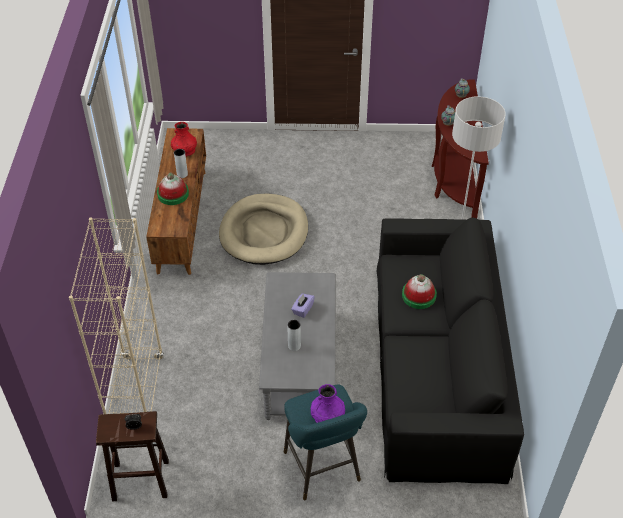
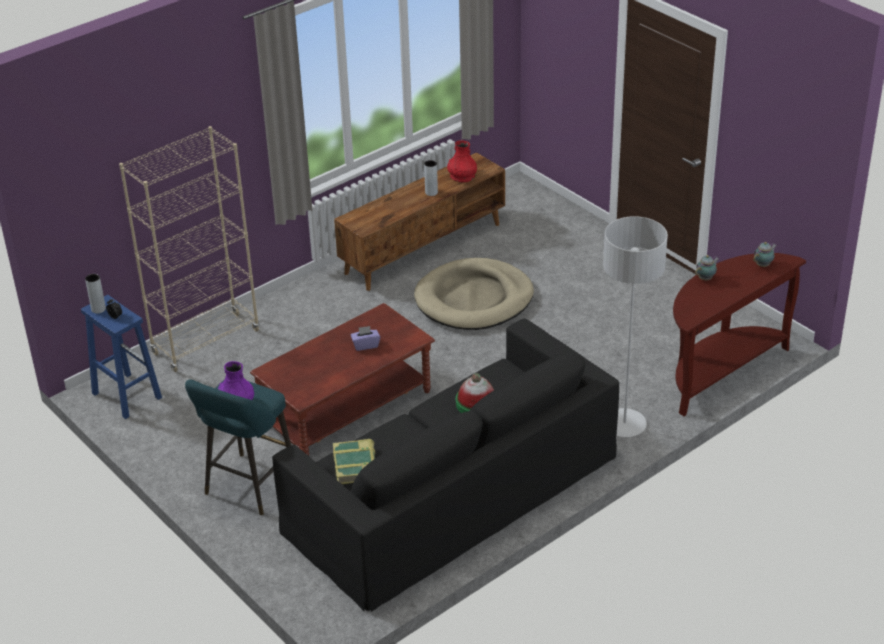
camera: 50 degrees right, 10 degrees down
(139, 480) = (126, 395): brown stool -> blue stool
(173, 194) = (401, 202): hat -> none
(294, 346) = (318, 363): grey vase -> grey vase (98, 309)
(299, 364) = (347, 408): grey coffee table -> brown coffee table
(420, 394) = (356, 466): none -> book

